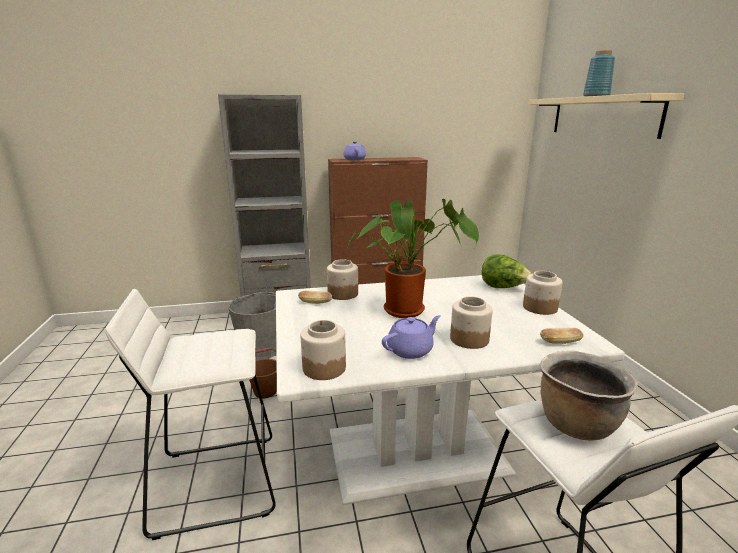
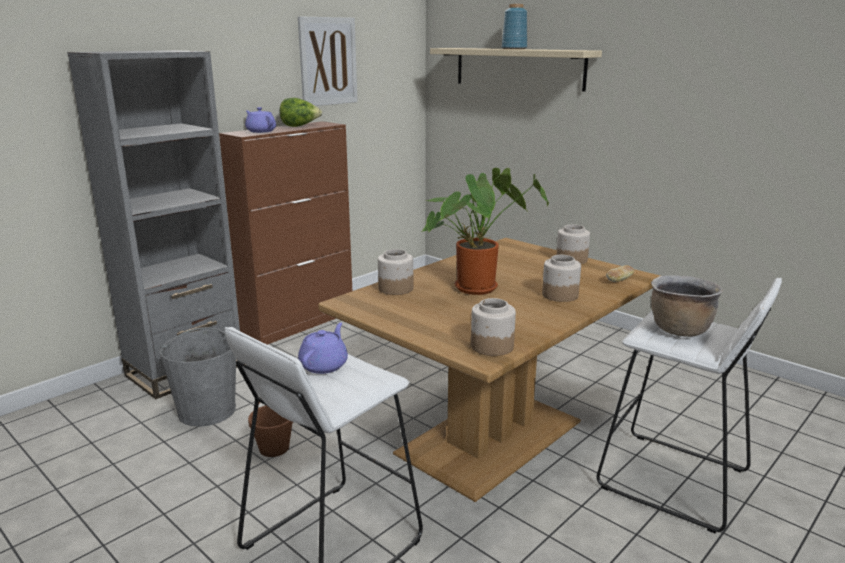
camera: 35 degrees left, 0 degrees up
(315, 303) = (385, 303): bread -> none
(411, 350) = (532, 314): purple teapot -> purple teapot (324, 365)
(417, 453) = (492, 438): white dining table -> brown dining table
(431, 110) = (328, 61): none -> picture
(503, 288) = (522, 250): lettuce -> lettuce (300, 126)

